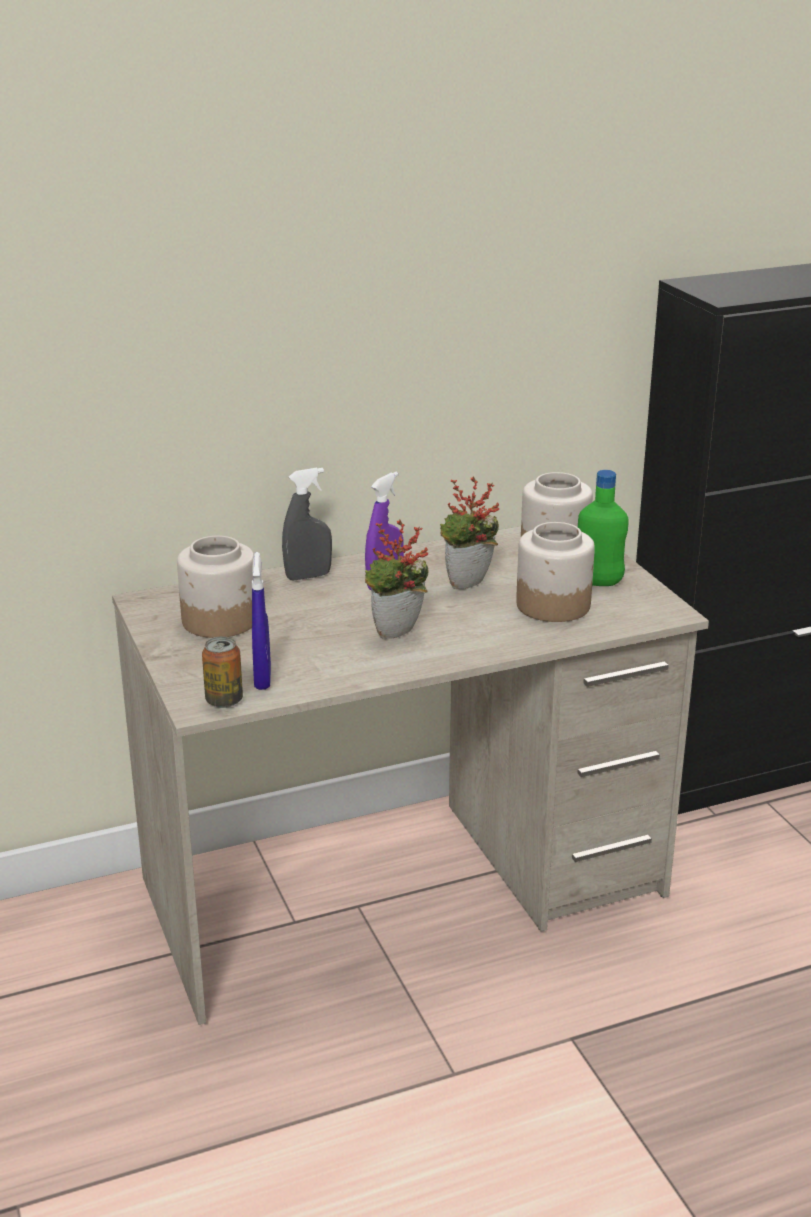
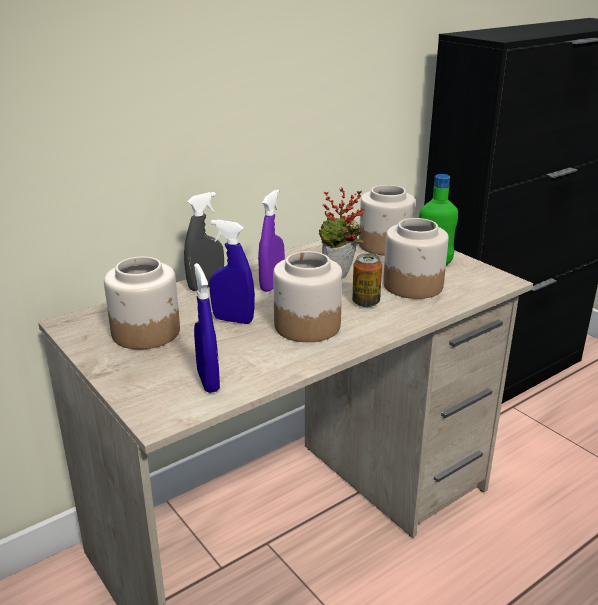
camera: 15 degrees left, 0 degrees up
(224, 700) = (181, 409): can -> can (366, 302)
(319, 619) = (233, 320): none -> blue spray bottle
(398, 635) = (307, 325): potted plant -> jar

